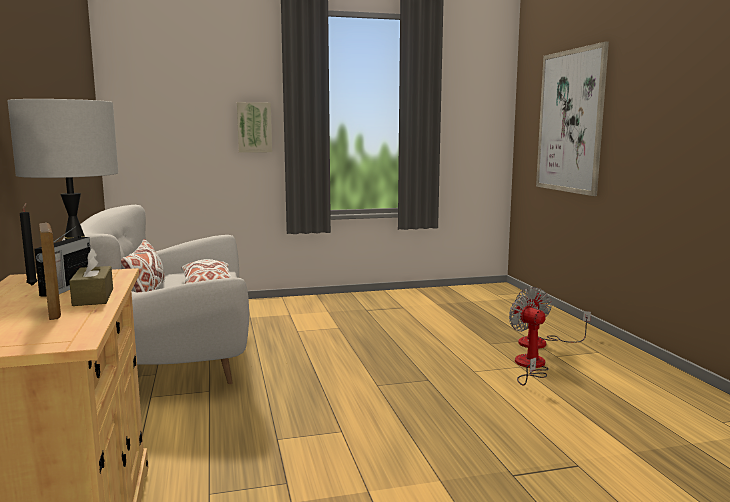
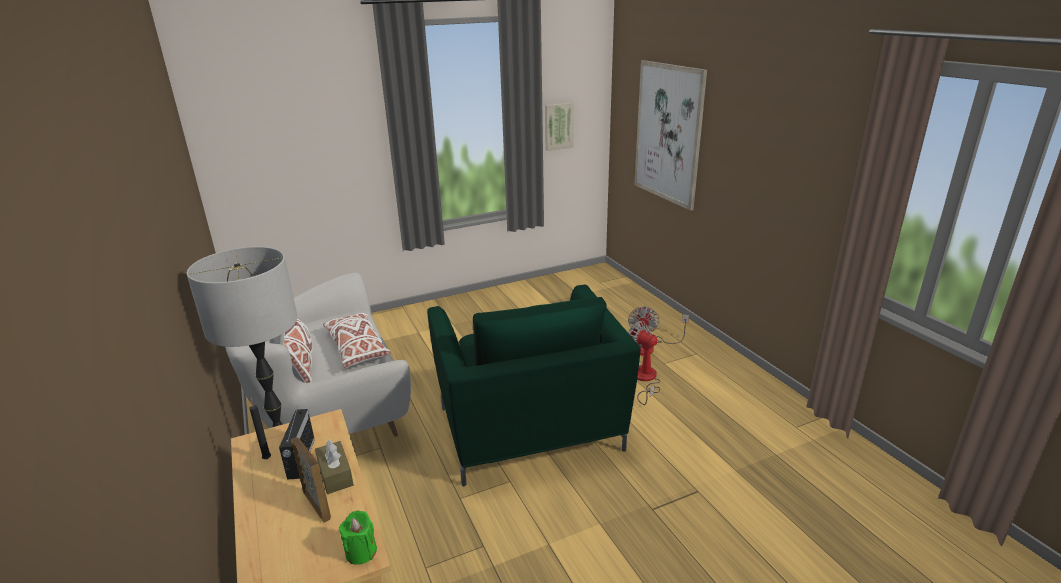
camera: 10 degrees left, 15 degrees up
(71, 338) = (361, 552): none -> green candle
(254, 127) = (358, 150): picture -> picture (558, 126)
(380, 393) = (529, 430): none -> green armchair

